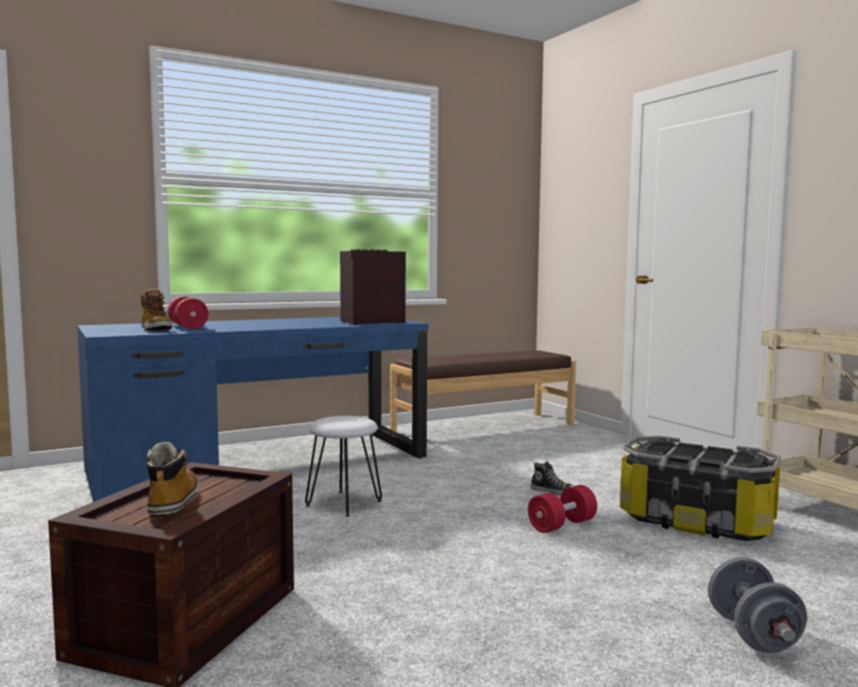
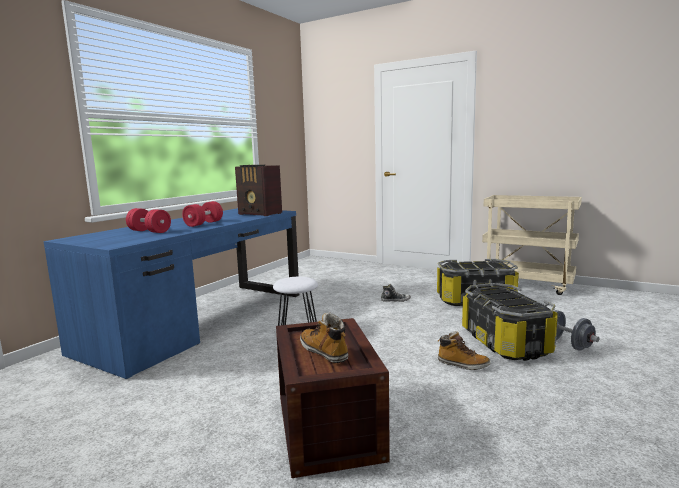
camera: 30 degrees left, 5 degrees up
(155, 329) = (134, 236): boot -> boot (462, 364)
(371, 322) = (260, 214): radio -> radio turned 90 degrees counterclockwise
(483, 428) = (301, 272): brown bench -> none
(562, 525) = (425, 316): red dumbbell -> red dumbbell (204, 223)
(633, 597) = (506, 342): none -> storage box

